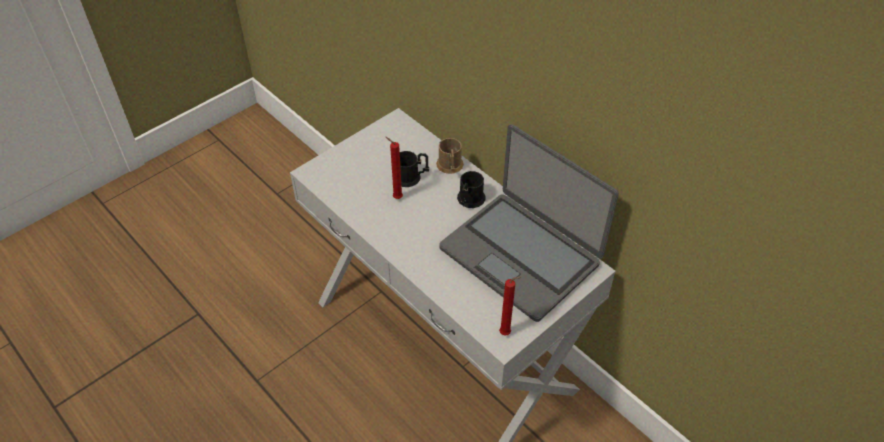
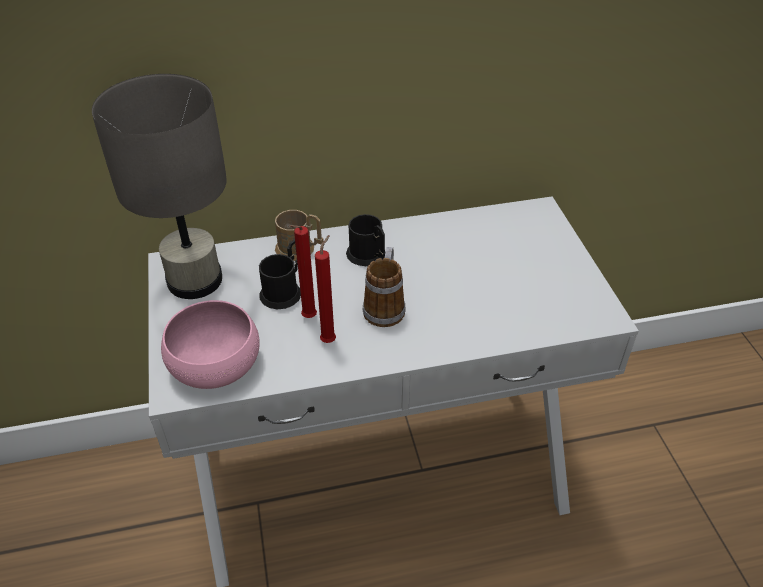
camera: 60 degrees left, 5 degrees down
(338, 177) = (215, 363): none -> pink bowl
(391, 137) = (196, 280): none -> grey table lamp
(431, 227) = (385, 306): none -> mug
(506, 333) = (594, 309): red candle -> red candle (330, 340)
(521, 255) = (485, 251): laptop -> none

